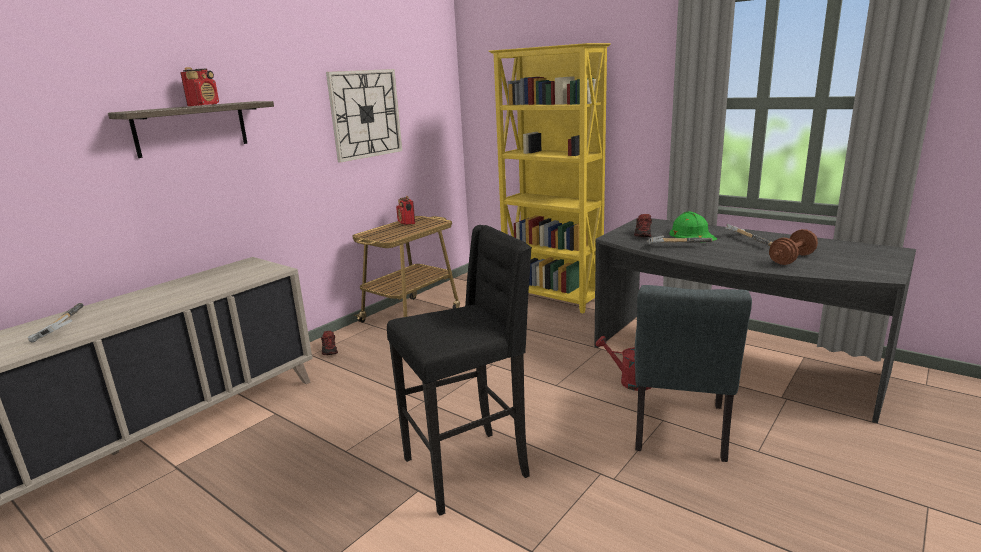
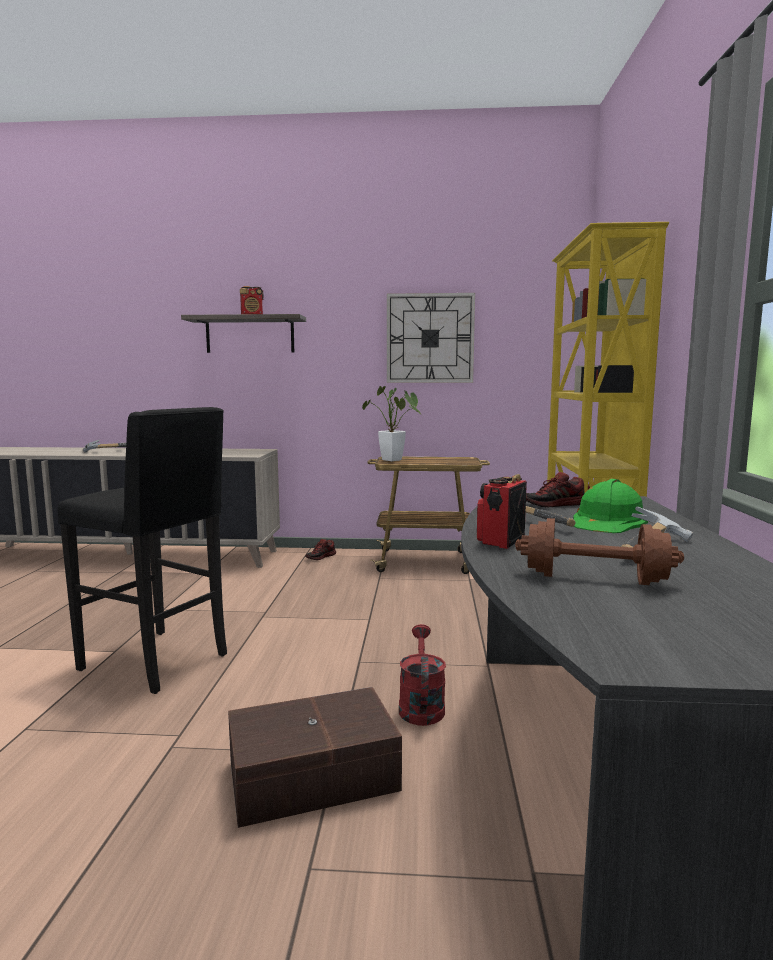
camera: 55 degrees right, 10 degrees down
(385, 235) = (394, 460): none -> potted plant
(406, 223) = (445, 458): radio -> radio (500, 541)
(679, 433) = (311, 774): grey chair -> brown storage box

